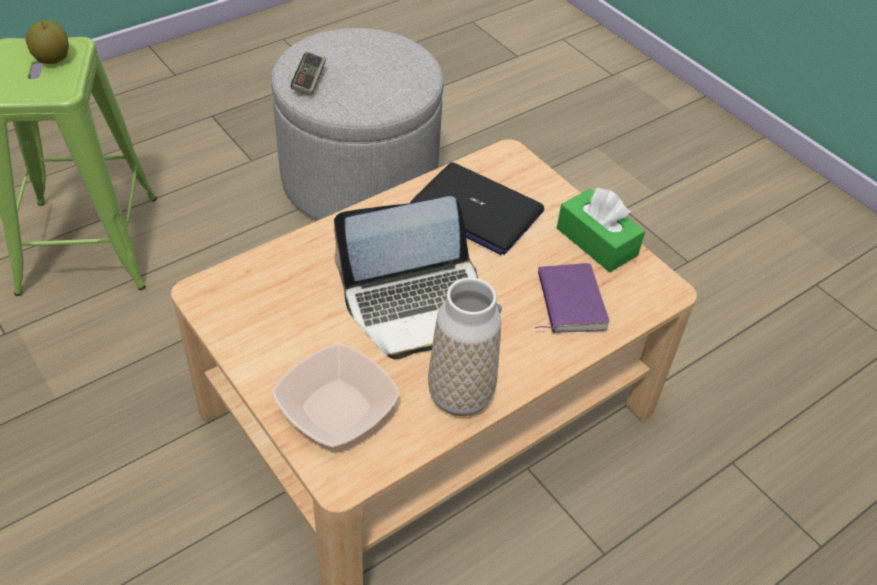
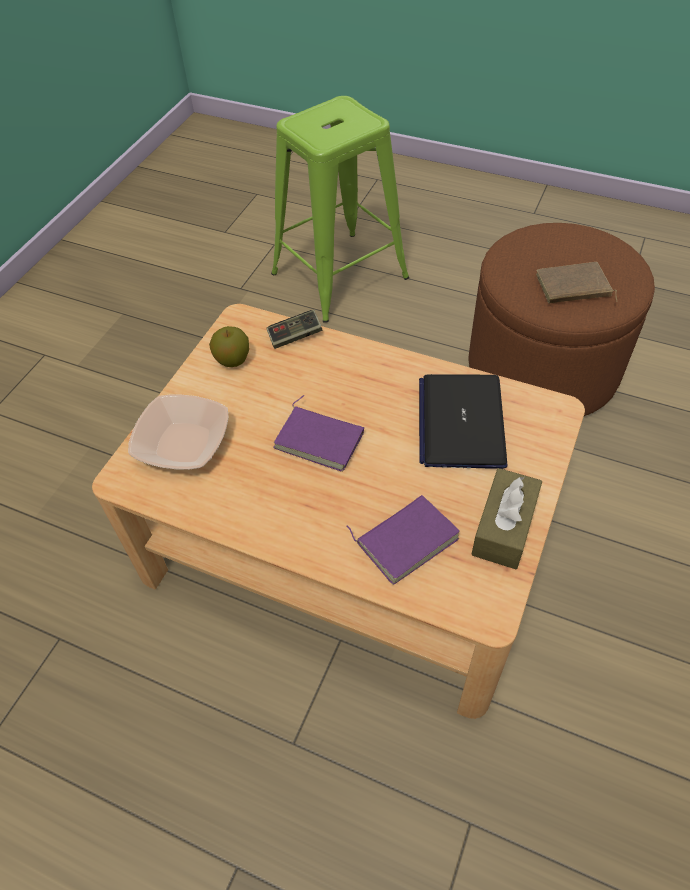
camera: 65 degrees right, 5 degrees up
(52, 59) = (349, 123): apple -> apple (232, 360)
(309, 81) = (519, 252): game controller -> game controller (295, 336)
(359, 179) = (542, 367): grey ottoman -> brown ottoman
(383, 79) = (573, 288): none -> brown book
(419, 304) = (320, 439): laptop -> purple book
(460, 396) = (242, 511): vase -> none
(596, 241) = (504, 527): green tissue box -> brown tissue box

